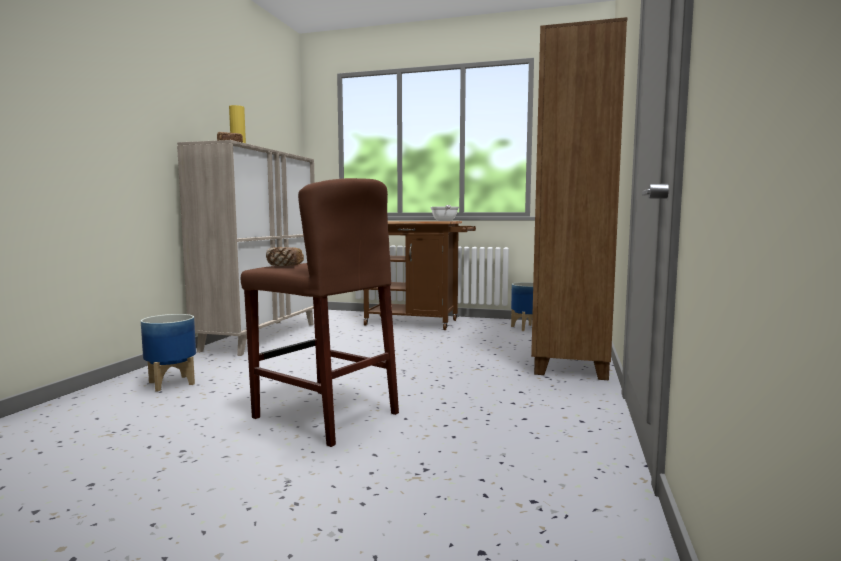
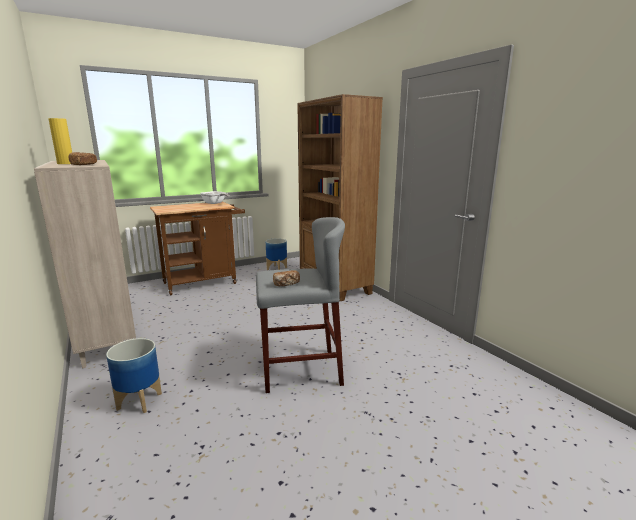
camera: 45 degrees left, 10 degrees up
(325, 415) = (300, 370): brown stool -> grey stool

